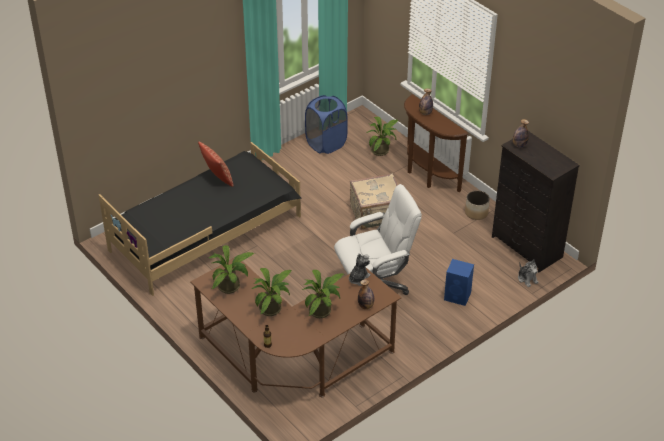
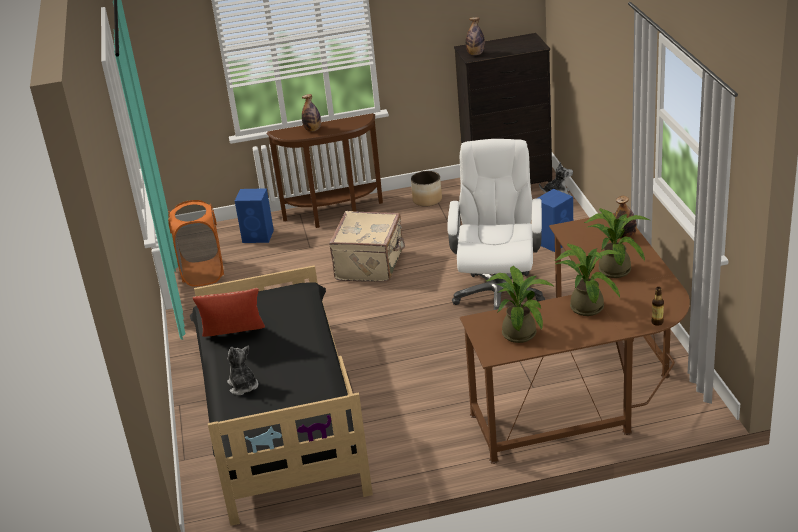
camera: 60 degrees left, 10 degrees down
(326, 144) = (203, 273): blue laundry basket -> orange laundry basket
(358, 279) = (571, 232): plush toy -> plush toy (243, 386)
(382, 150) = (259, 236): potted plant -> blue speaker

